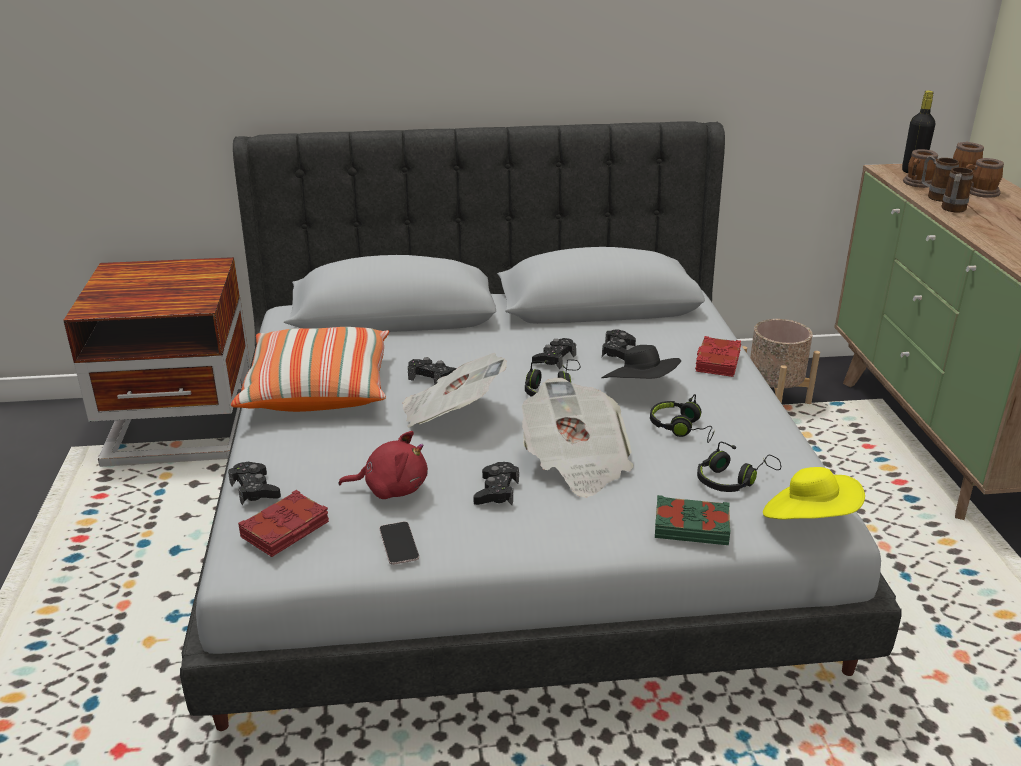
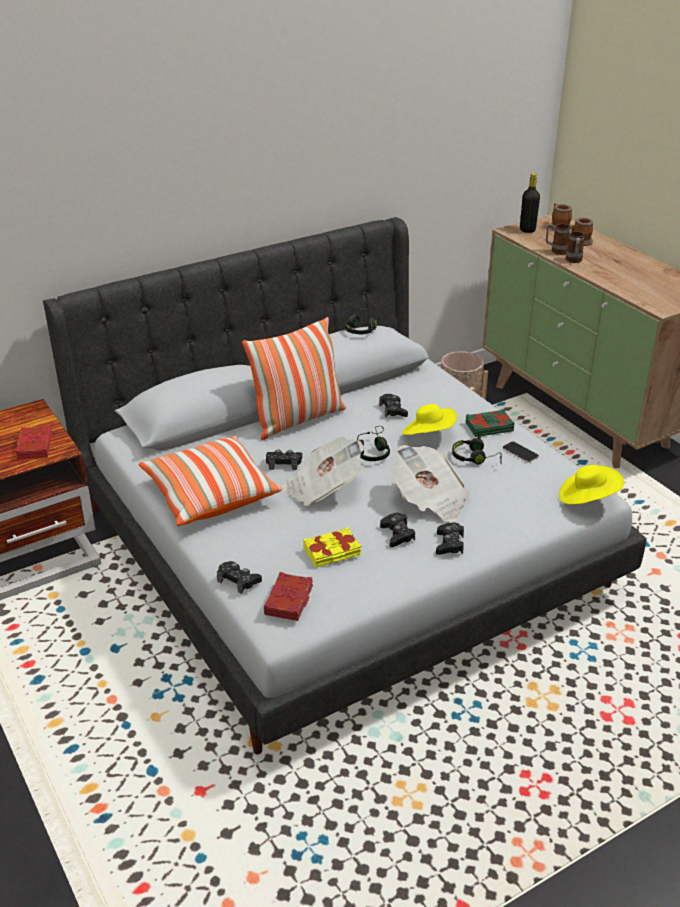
camera: 25 degrees left, 5 degrees up
(391, 488) = (332, 552): red plush toy -> yellow book
(399, 544) = (367, 587): phone -> phone (520, 452)
(493, 337) = (298, 419): none -> pillow
(554, 358) = (354, 426): black game controller -> black game controller (449, 544)
(641, 388) = (428, 435): black hat -> yellow hat
(691, 526) = (528, 522): green book -> green book (488, 426)
(717, 362) = (461, 402): red book -> red book (34, 447)
(733, 479) = (529, 485): black headphones -> black headphones (364, 328)
(917, 184) = (537, 241): mug -> none

